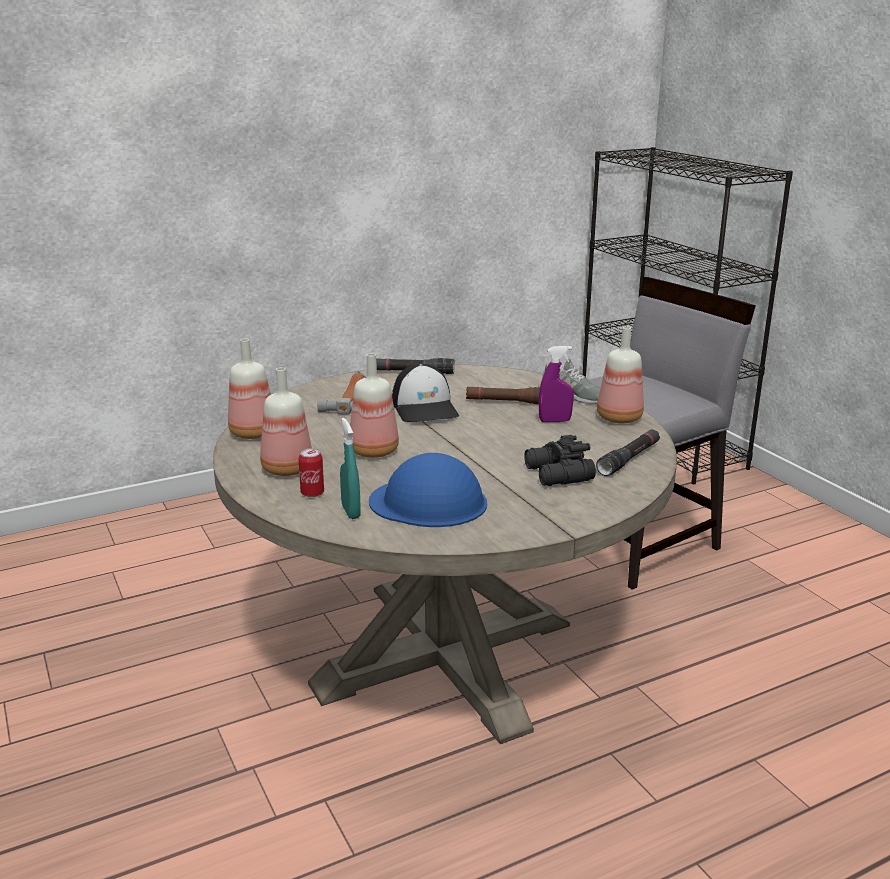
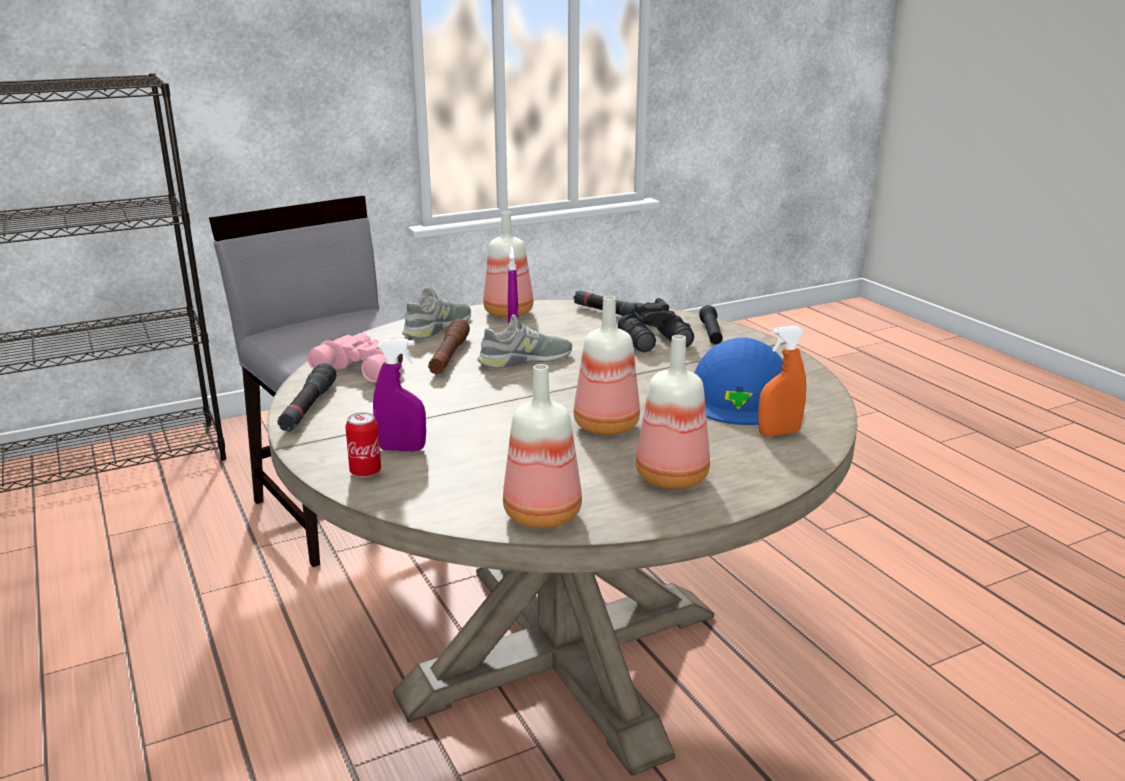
camera: 90 degrees left, 0 degrees up
(312, 493) = (739, 457): can -> can (365, 472)
(350, 397) = (402, 449): hammer -> purple spray bottle
(351, 511) = (779, 433): turquoise spray bottle -> orange spray bottle
(425, 408) = (459, 399): cap -> none
(481, 380) = (364, 368): none -> pink binoculars
(505, 425) = (525, 359): none -> grey shoe
(589, 500) = (711, 333): none -> black flashlight

